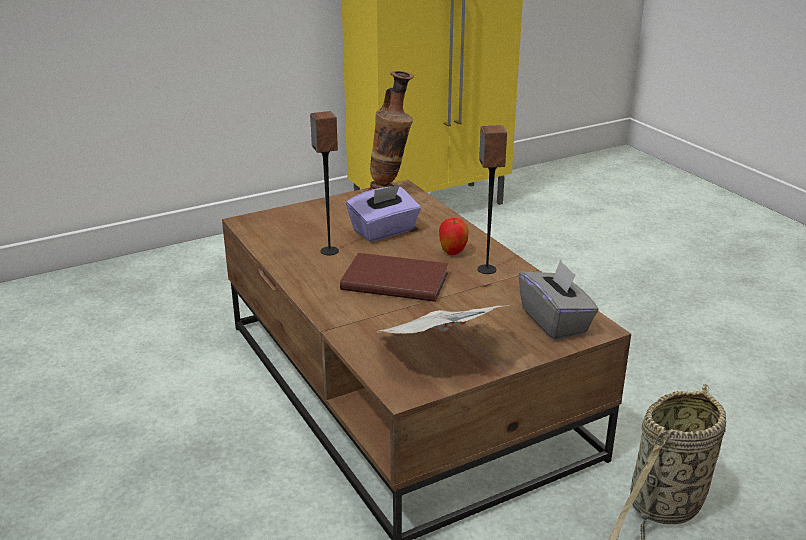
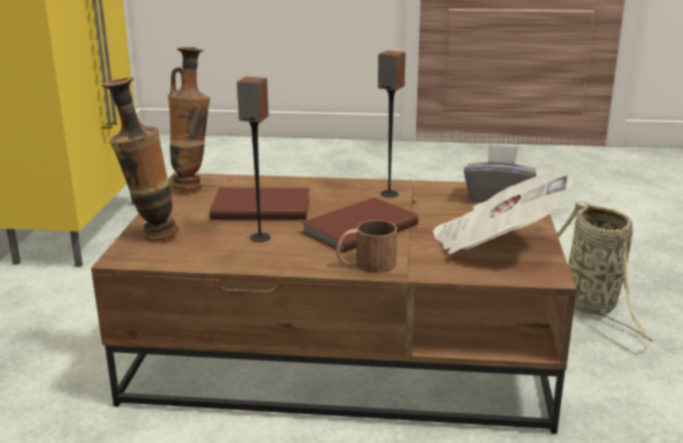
camera: 55 degrees left, 5 degrees down
(287, 216) = (150, 236): none -> vase
(330, 305) = (365, 264): none -> brown mug
(384, 231) = (260, 207): purple tissue box -> brown book
(453, 253) = (343, 196): apple -> none

